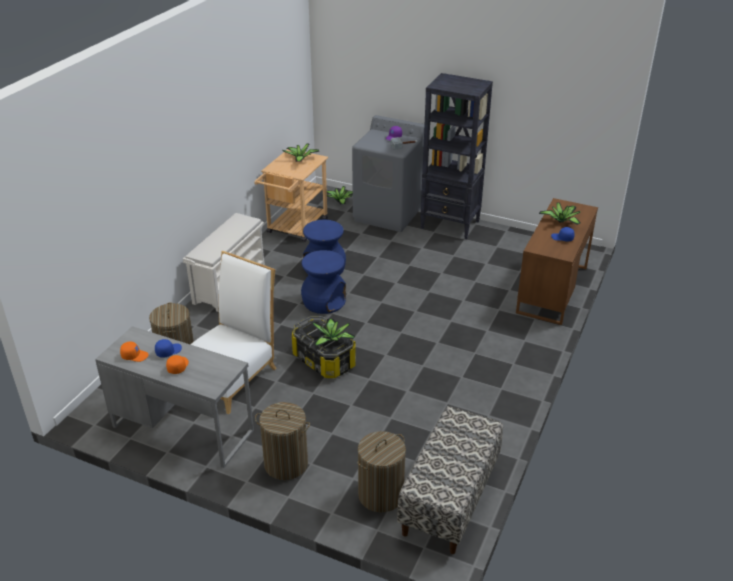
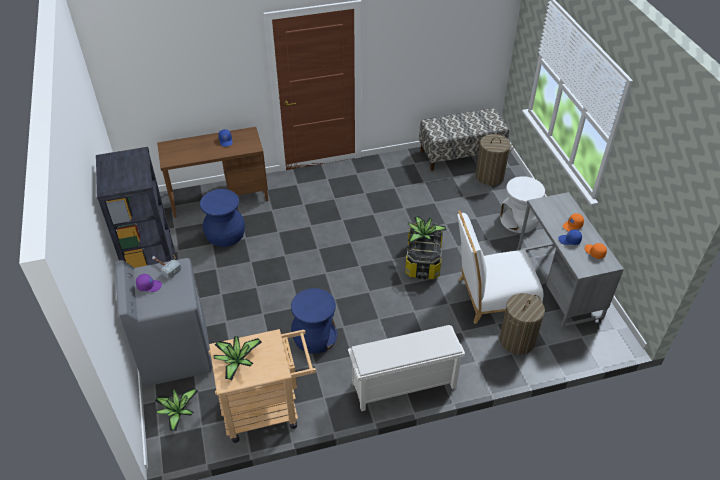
camera: 130 degrees left, 10 degrees up
(286, 464) = (519, 220): laundry basket -> white stool
(324, 301) = (360, 305): blue stool -> blue stool (225, 234)
(561, 221) = (199, 150): potted plant -> none

